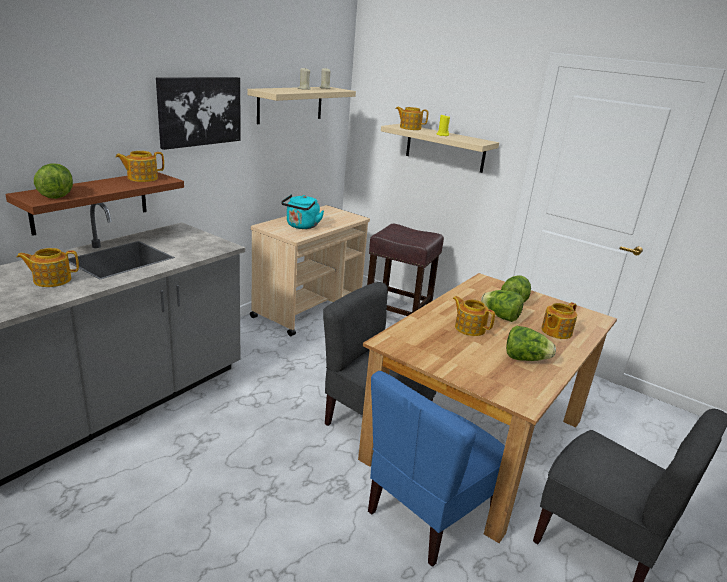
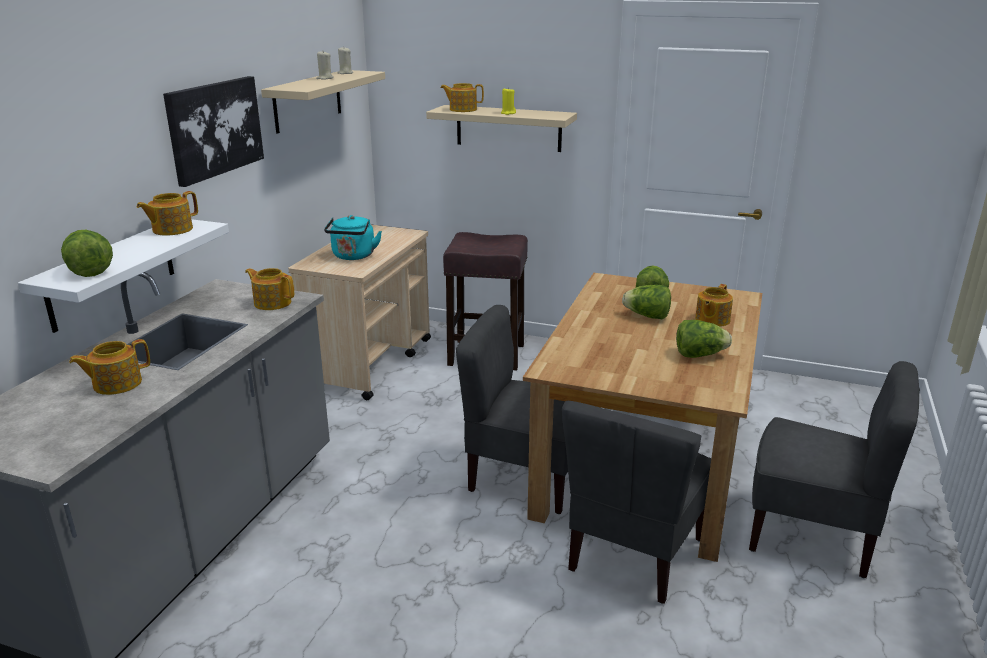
camera: 15 degrees left, 0 degrees up
(90, 202) = (112, 273): brown shelf -> white shelf
(429, 514) = (633, 554): blue chair -> grey chair
(469, 328) = (623, 335): teapot -> teapot (272, 302)

